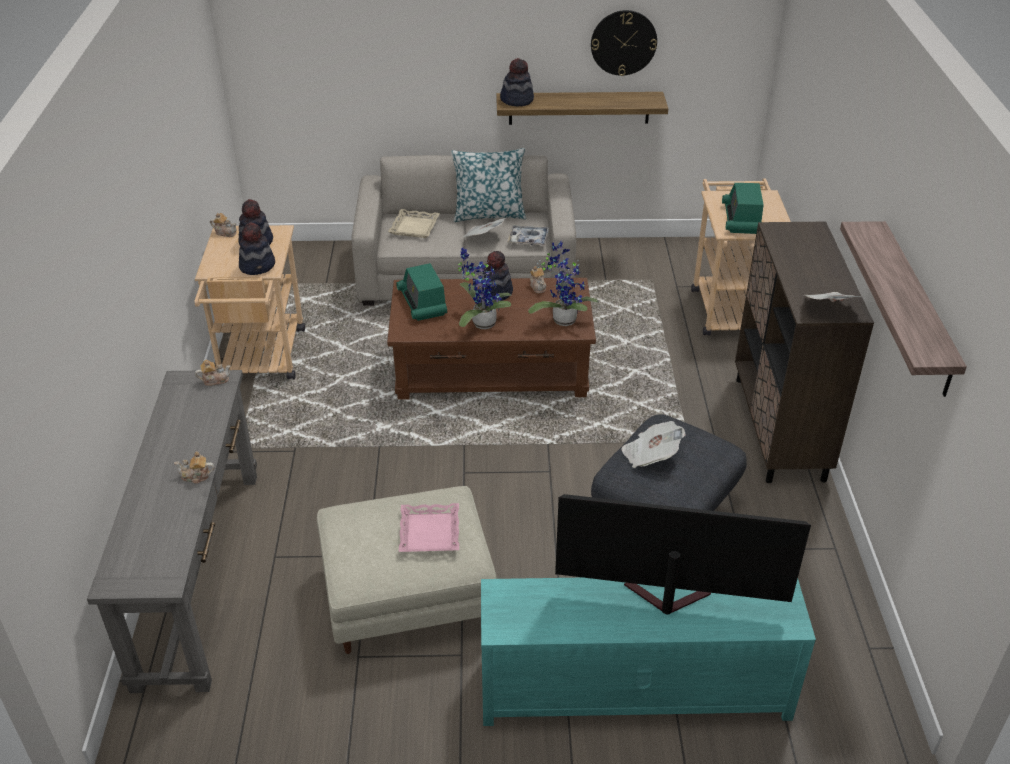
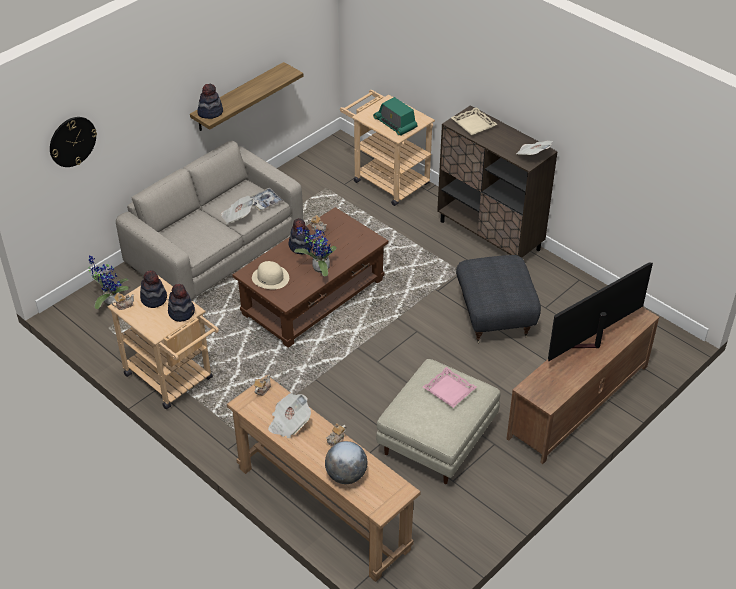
camera: 45 degrees left, 5 degrees up
(145, 519) = (346, 475): none -> globe
(200, 574) = (323, 508): grey console table -> brown console table
(414, 227) = (186, 234): beige tray -> beige tray (473, 124)
(422, 303) = (270, 278): radio -> beige hat
(489, 214) = (216, 199): pillow -> none
(562, 318) = (356, 239): potted plant -> potted plant (110, 300)
(623, 42) = (258, 42): wall clock -> wall clock (72, 141)
(632, 689) = (578, 402): turquoise tv stand -> brown tv stand
(650, 455) = (488, 285): newspaper -> newspaper (289, 423)
(916, 308) = (599, 135): shelf -> none

